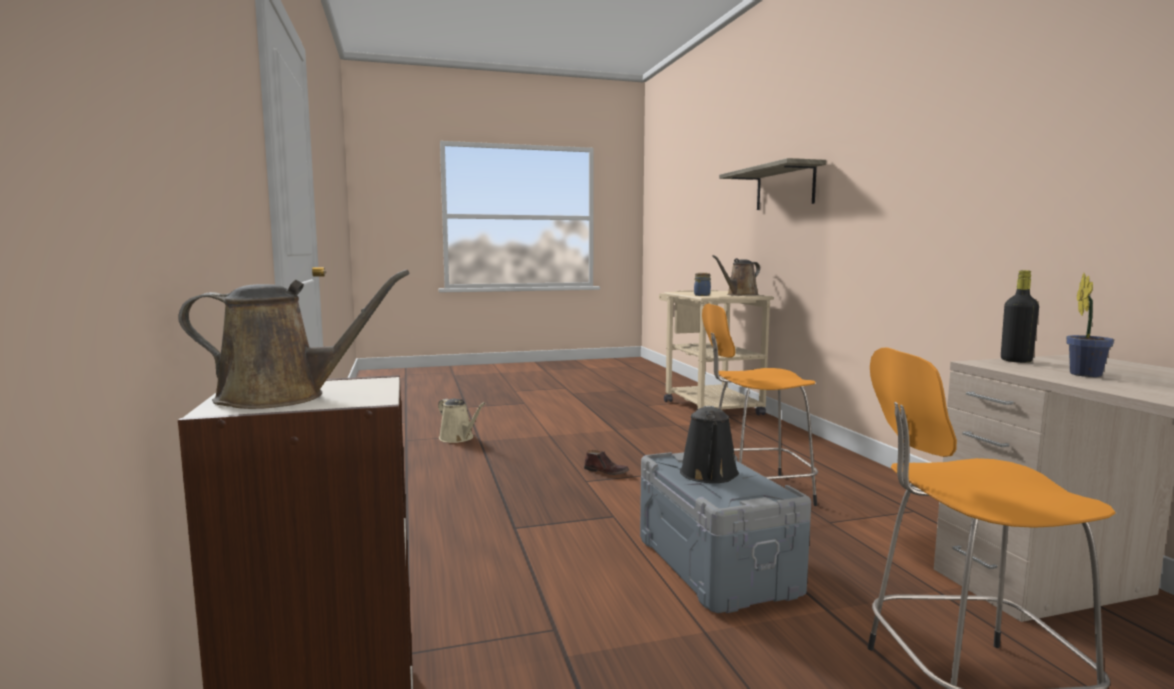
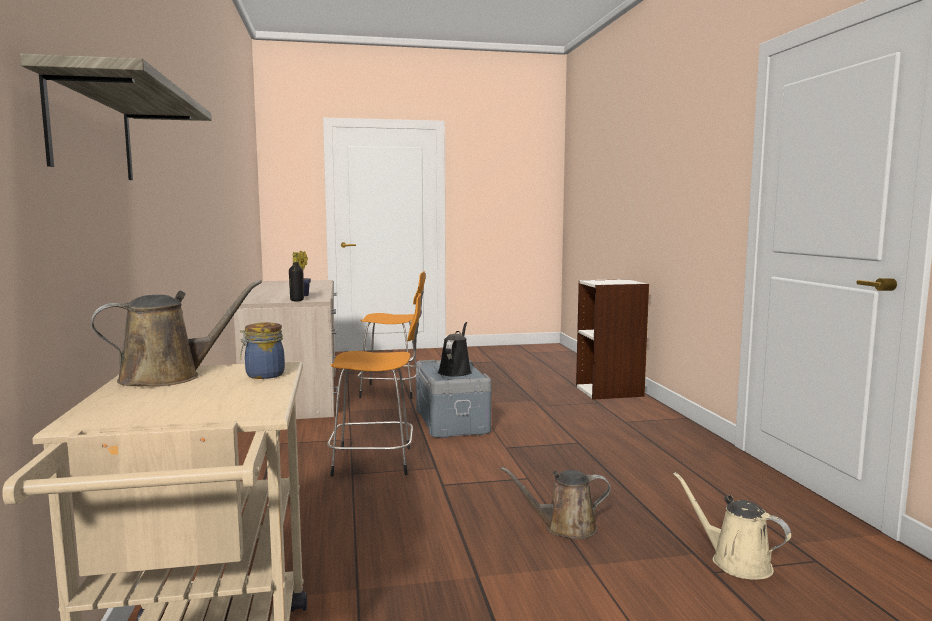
camera: 175 degrees left, 0 degrees up
(282, 397) = (617, 281): brown watering can -> brown watering can (565, 527)
(606, 471) = (505, 488): brown shoe -> none

